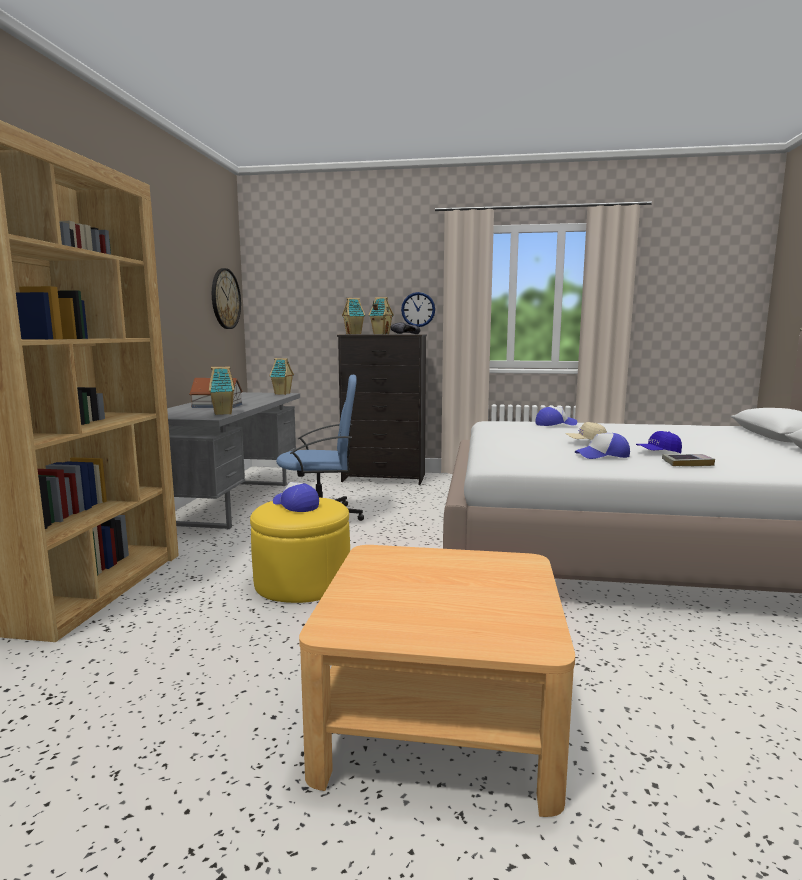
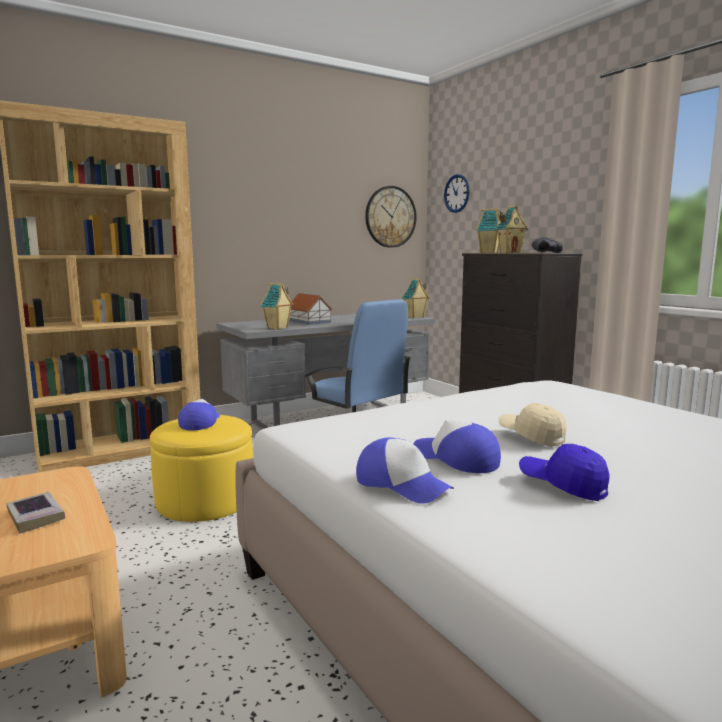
camera: 50 degrees right, 0 degrees up
(418, 309) = (581, 219): wall clock -> wall clock (457, 193)
(555, 424) = (604, 403): cap -> cap (402, 485)
(687, 463) = (523, 517): book -> book (36, 516)

